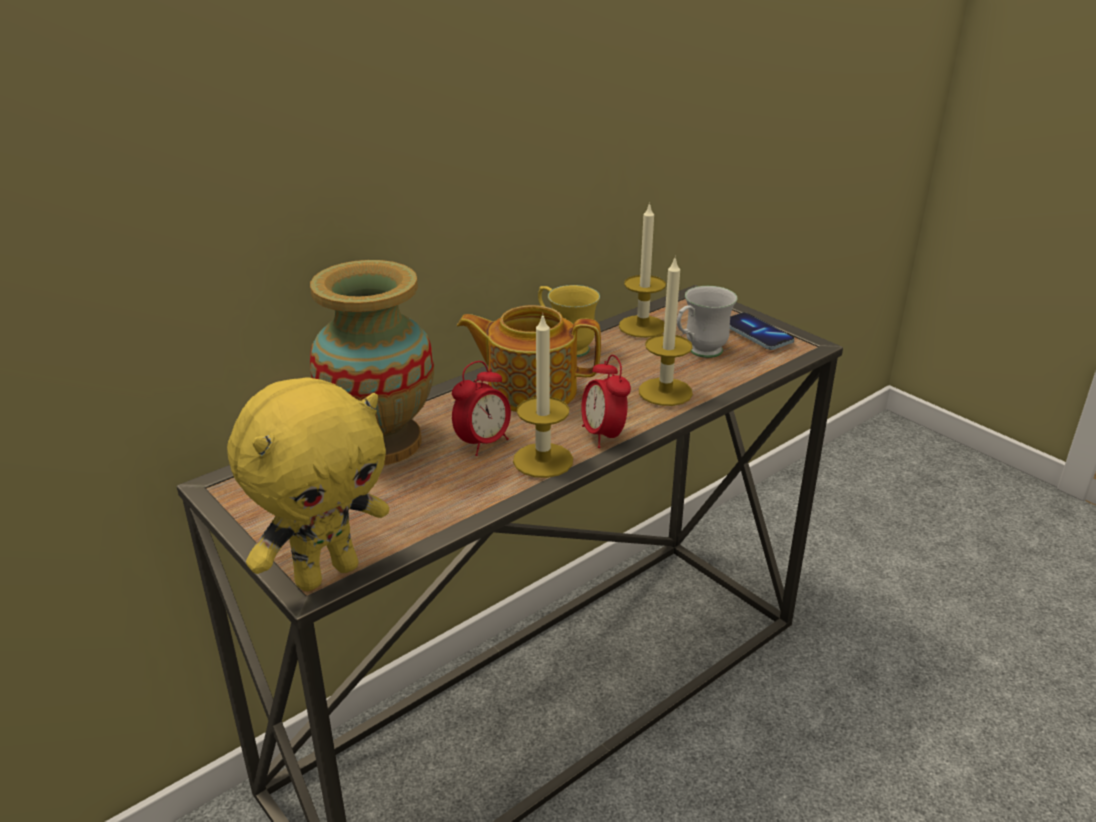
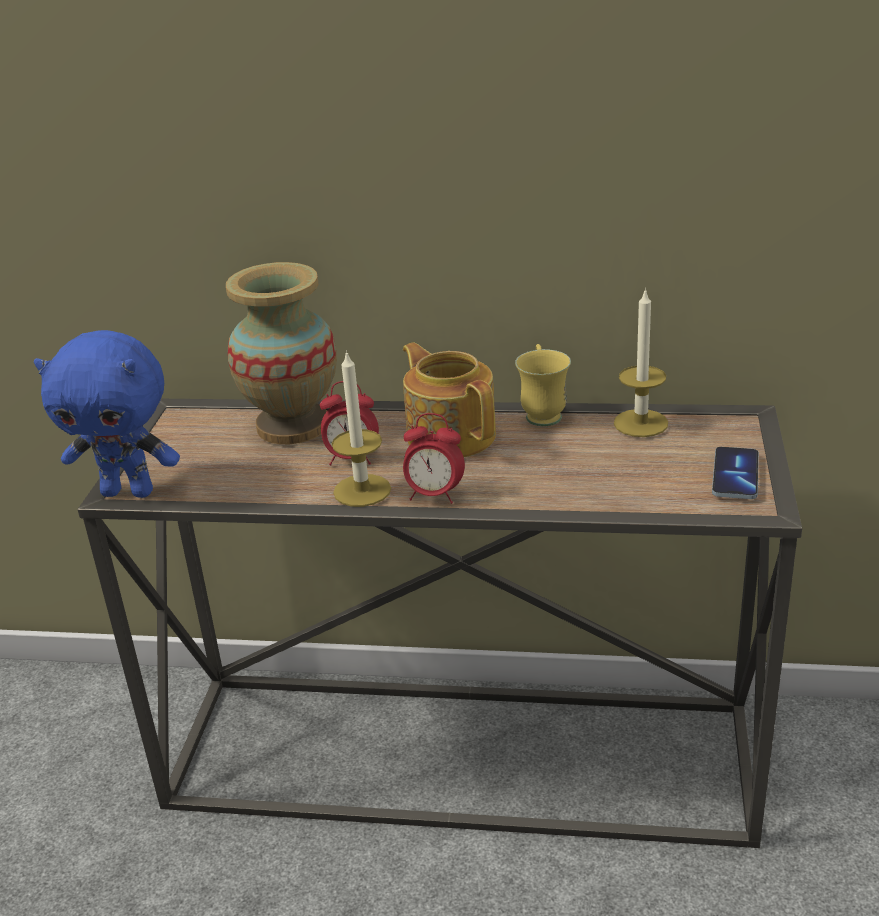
camera: 50 degrees right, 0 degrees up
(326, 573) = (129, 491): yellow plush toy -> blue plush toy
(603, 436) = (434, 495): alarm clock -> alarm clock turned 105 degrees counterclockwise
(665, 392) = (547, 486): candle -> none
(699, 353) = (647, 468): white mug -> none

